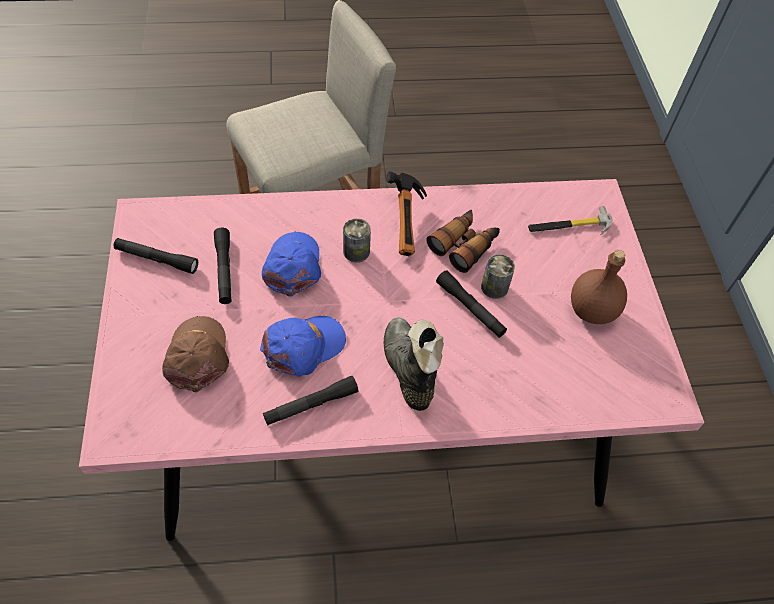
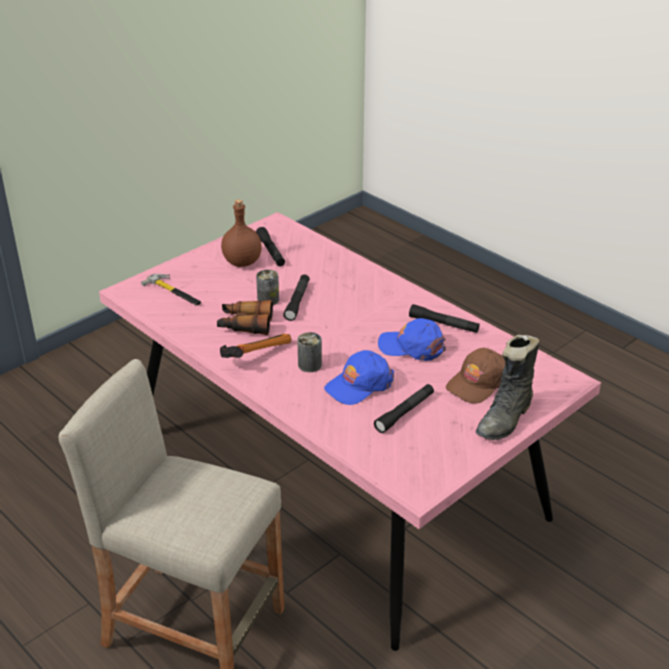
camera: 125 degrees left, 20 degrees down
(157, 259) = (441, 451): black flashlight -> black flashlight (271, 252)
(407, 369) = (373, 304): black boot -> black boot (506, 419)

